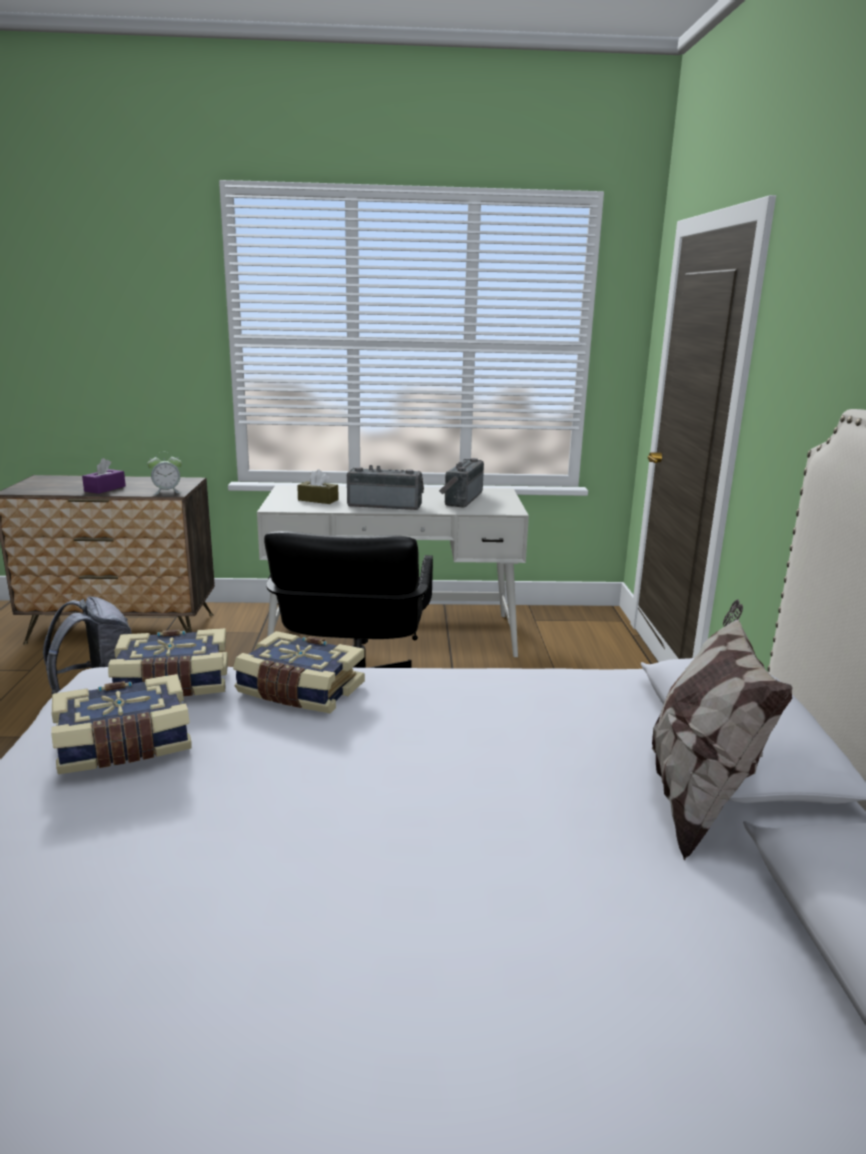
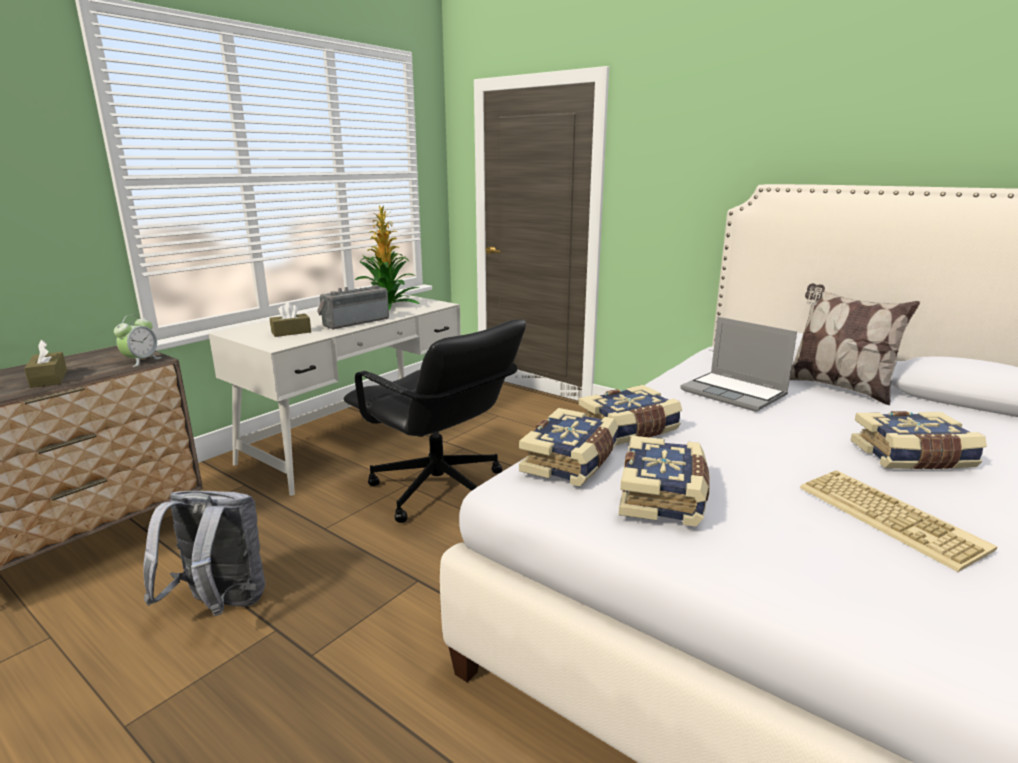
camera: 50 degrees left, 0 degrees up
(105, 489) = (49, 379): purple tissue box -> brown tissue box
(192, 910) = (892, 518): none -> keyboard
(447, 909) = (913, 457): none -> book
(460, 499) = (388, 306): radio -> potted plant
(521, 723) = (735, 393): none -> laptop

